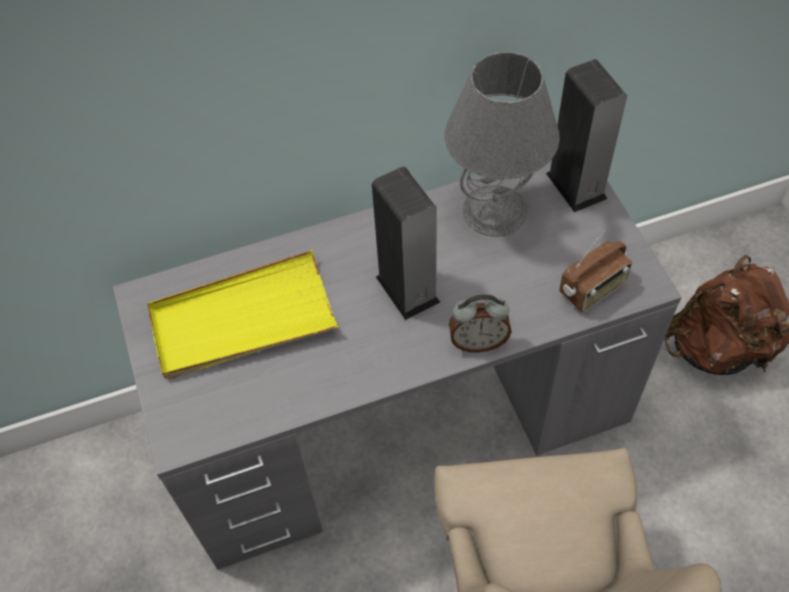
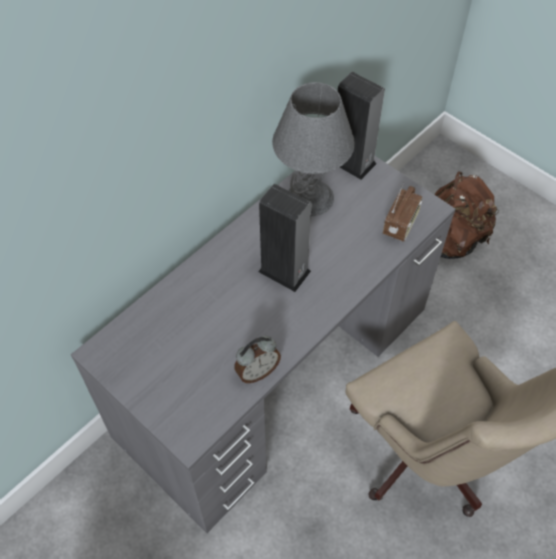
camera: 30 degrees left, 0 degrees up
(242, 320) = (183, 338): yellow tray -> none
(478, 342) = (350, 286): alarm clock -> alarm clock (257, 371)

